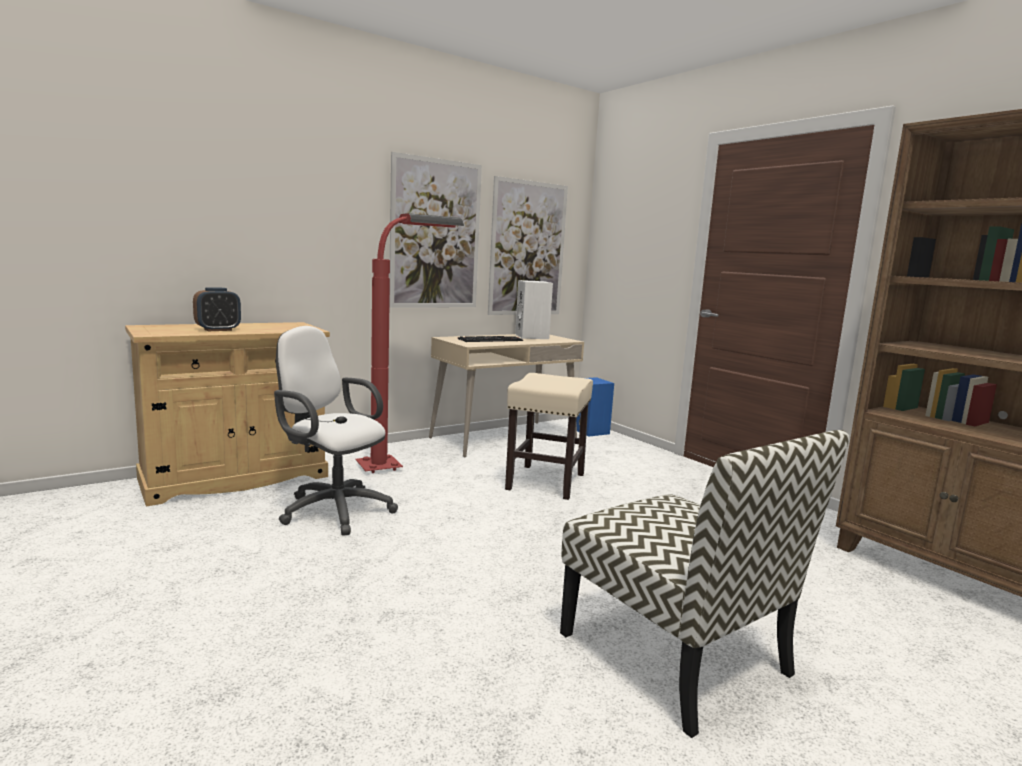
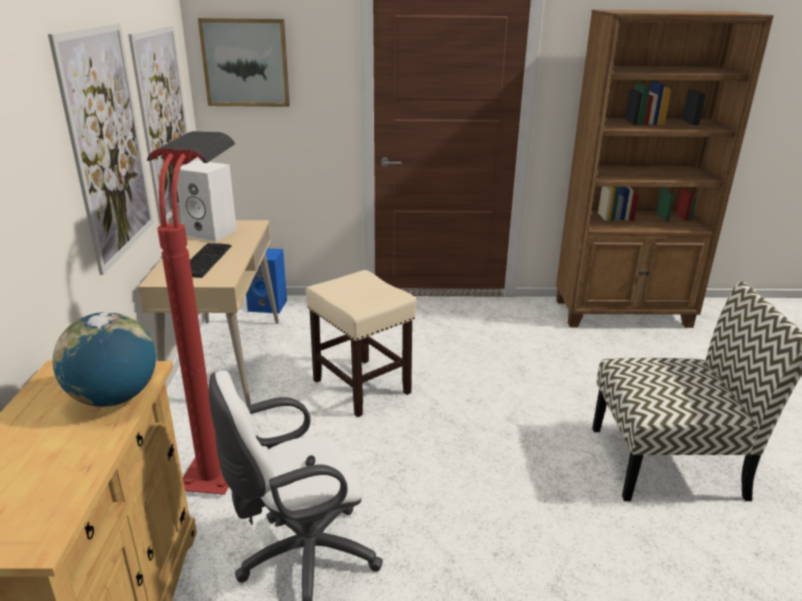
camera: 55 degrees left, 15 degrees up
(218, 330) = (60, 457): alarm clock -> none
(279, 329) = (114, 398): none -> globe
(621, 219) = (245, 63): none -> picture

